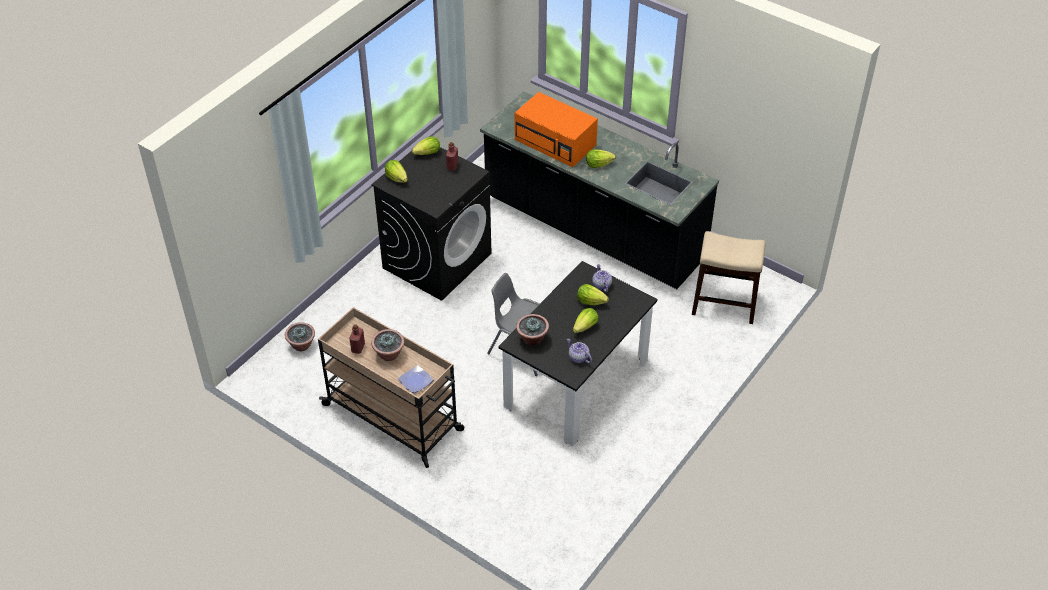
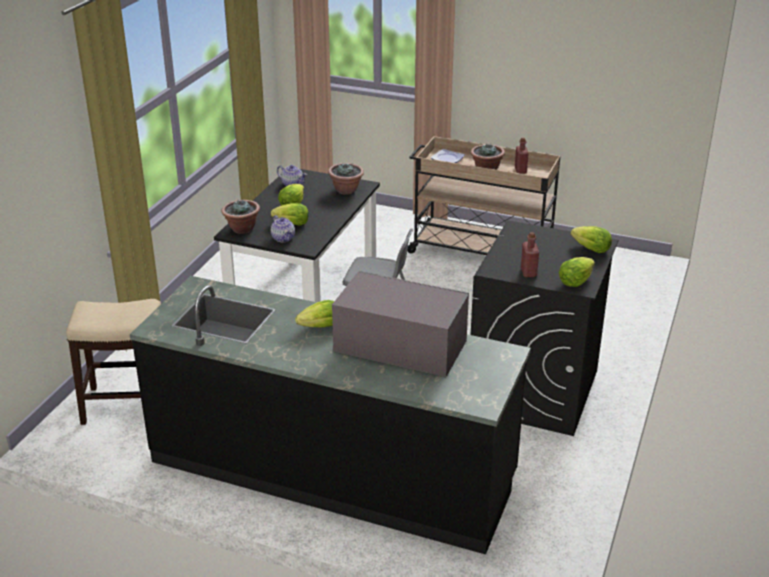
camera: 165 degrees right, 15 degrees down
(302, 345) = (621, 287): potted plant -> potted plant (242, 229)
(556, 142) = (398, 346): orange microwave -> grey microwave

